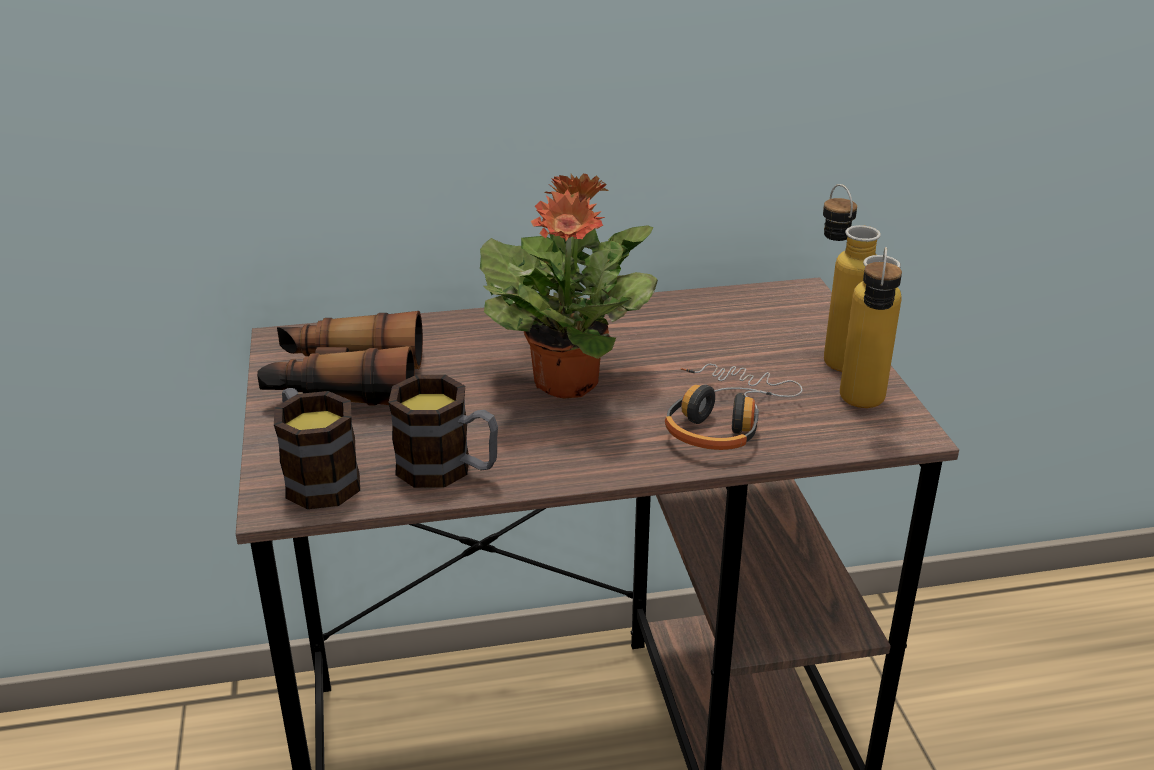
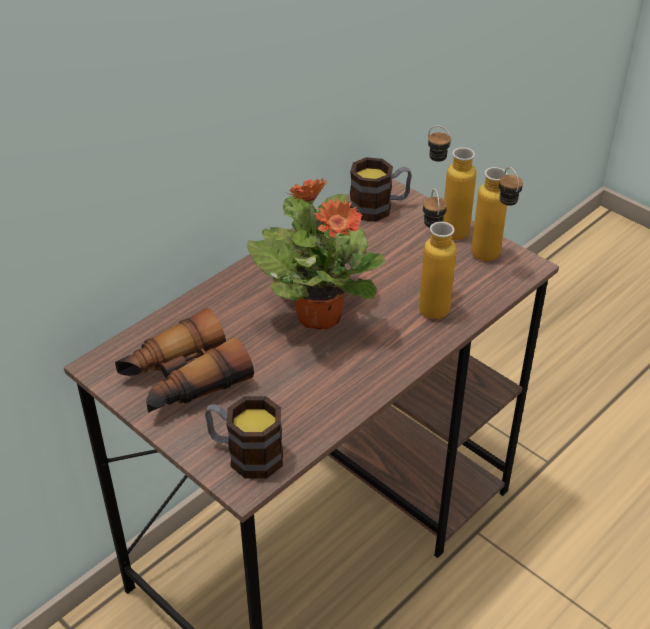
camera: 35 degrees left, 10 degrees up
(448, 470) = (318, 409): mug -> mug (379, 207)
(723, 420) = (430, 302): headphones -> bottle

